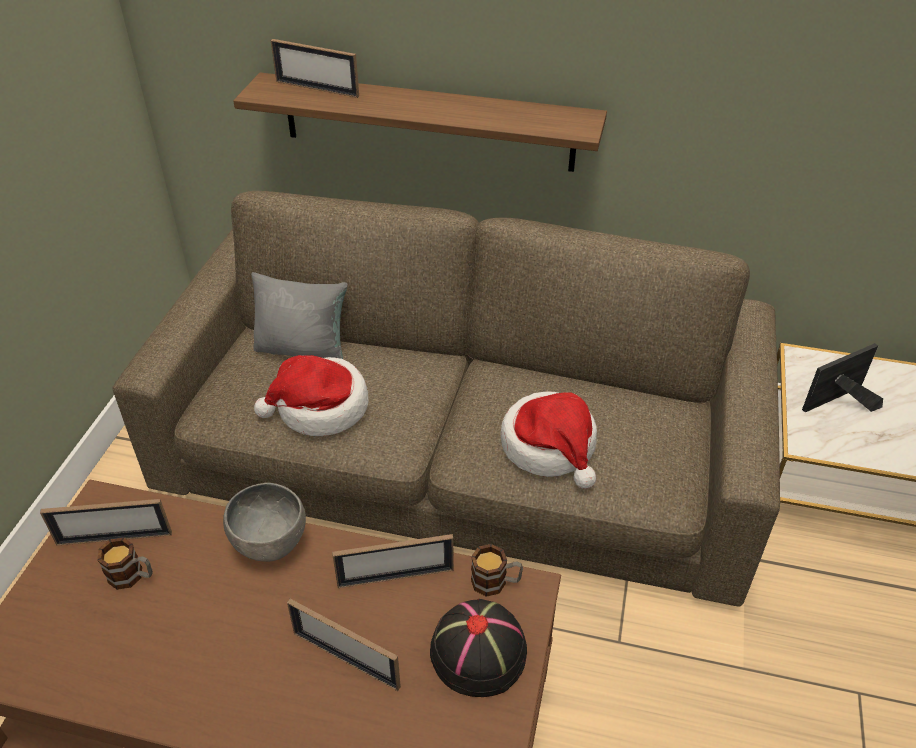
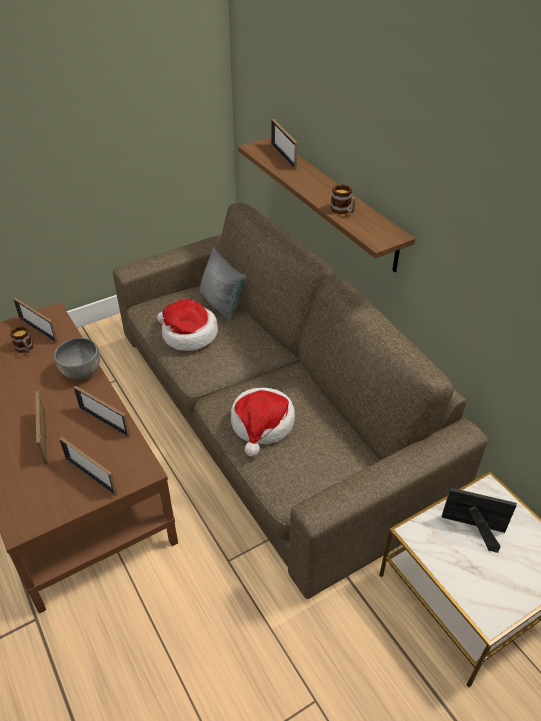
camera: 45 degrees right, 0 degrees up
(479, 651) = (91, 476): black hat -> picture frame
(496, 582) = (136, 456): mug -> mug (343, 211)

